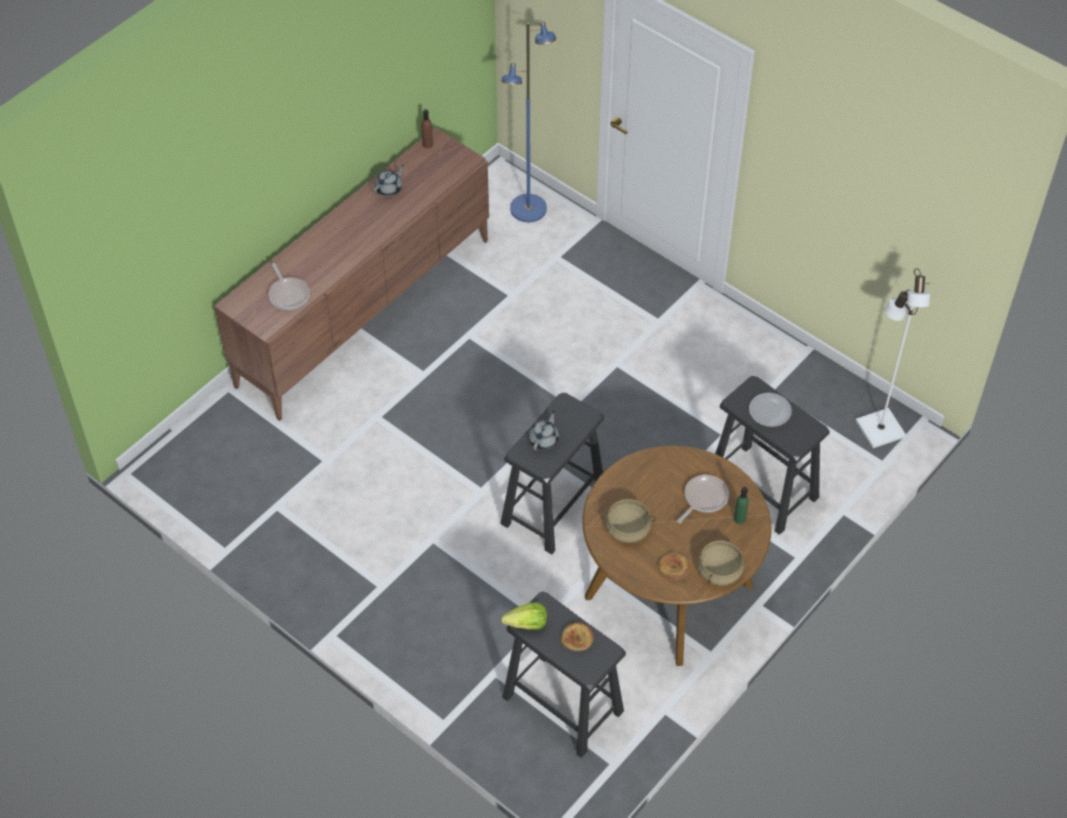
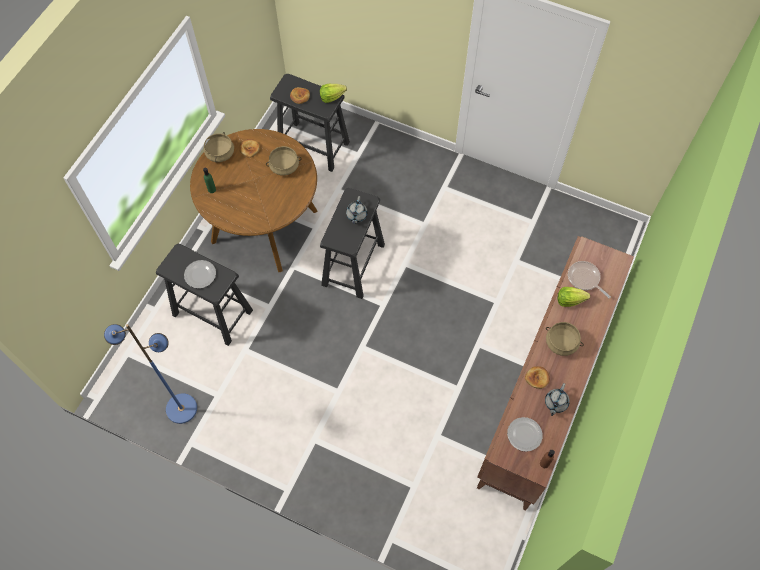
camera: 165 degrees right, 10 degrees up
(319, 277) = (569, 300): none -> lettuce
(352, 239) = (561, 342): none -> beige cooking pot
(397, 213) = (537, 378): none -> bread
(436, 169) = (524, 435): none -> plate
(528, 209) = (453, 534): blue floor lamp -> blue floor lamp (181, 408)
(703, 498) = (238, 198): frying pan -> none
(880, 428) = (130, 383): white floor lamp -> none

